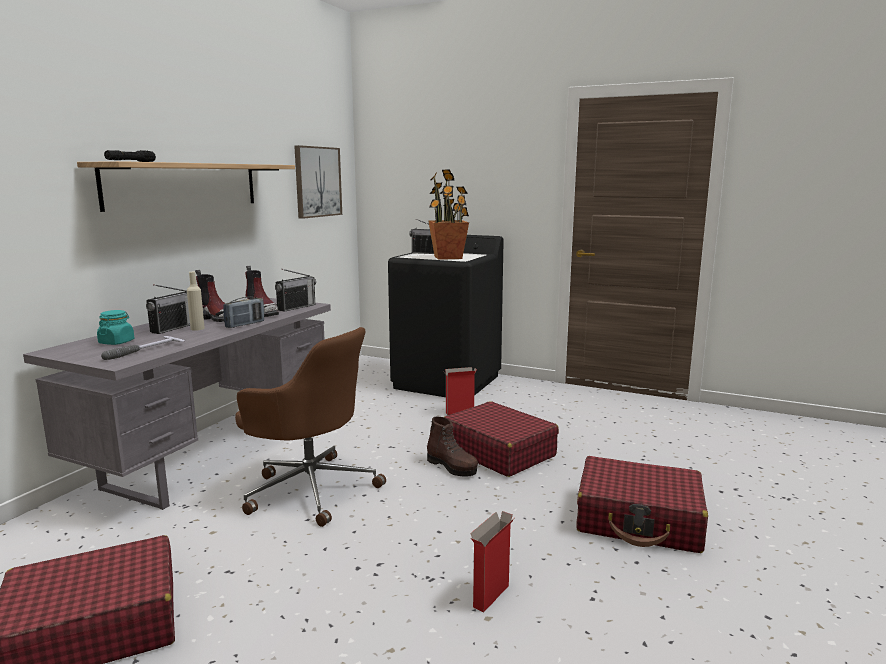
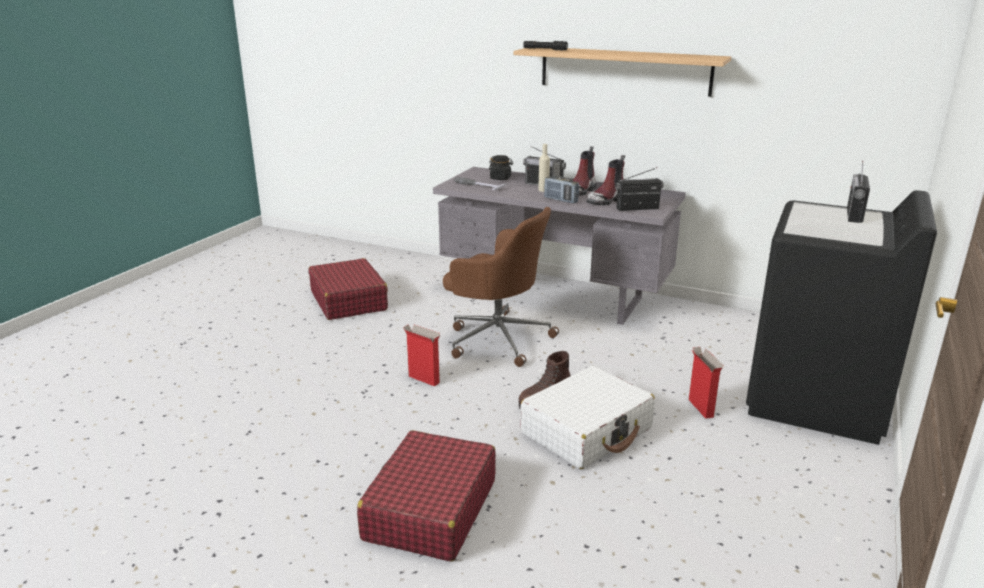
camera: 90 degrees right, 10 degrees up
(116, 342) = (500, 178): turquoise jar -> black jar
(296, 307) = (637, 209): radio -> radio turned 135 degrees clockwise
(310, 489) = (497, 338): brown office chair -> brown office chair turned 90 degrees counterclockwise
(317, 182) = (843, 82): picture -> none
(448, 257) = (814, 224): potted plant -> none
(490, 597) = (335, 415): cardboard box -> cardboard box (423, 379)
(498, 452) = (587, 431): red suitcase -> white suitcase

